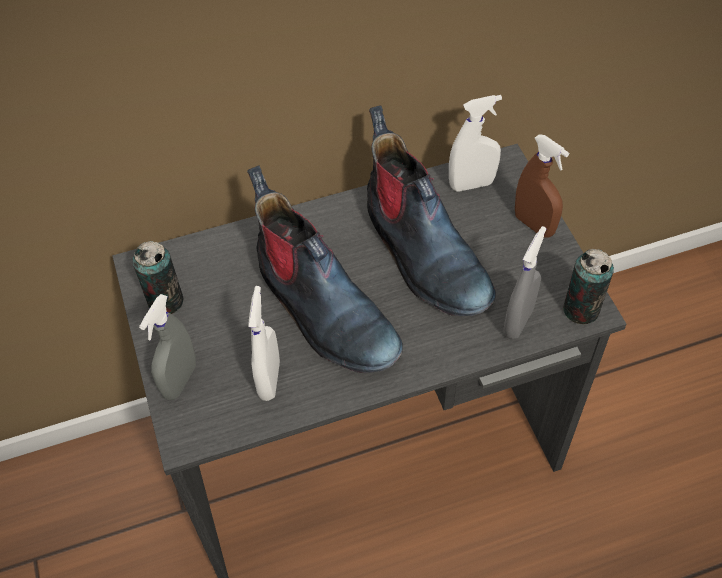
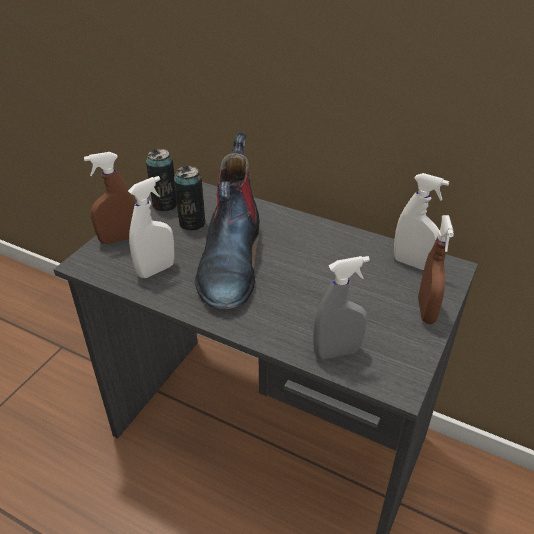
camera: 45 degrees right, 15 degrees down
(180, 380) = (119, 239): grey spray bottle -> brown spray bottle
(422, 253) = (328, 275): boot -> none
(581, 309) = (392, 380): can -> can (192, 223)

